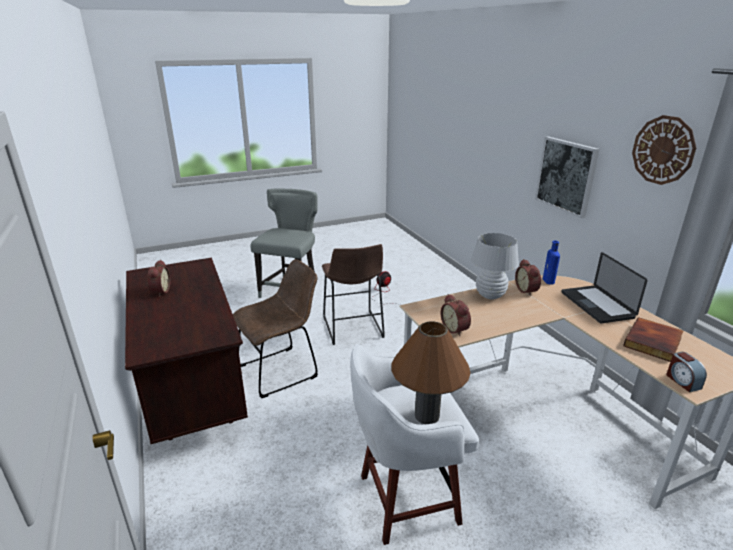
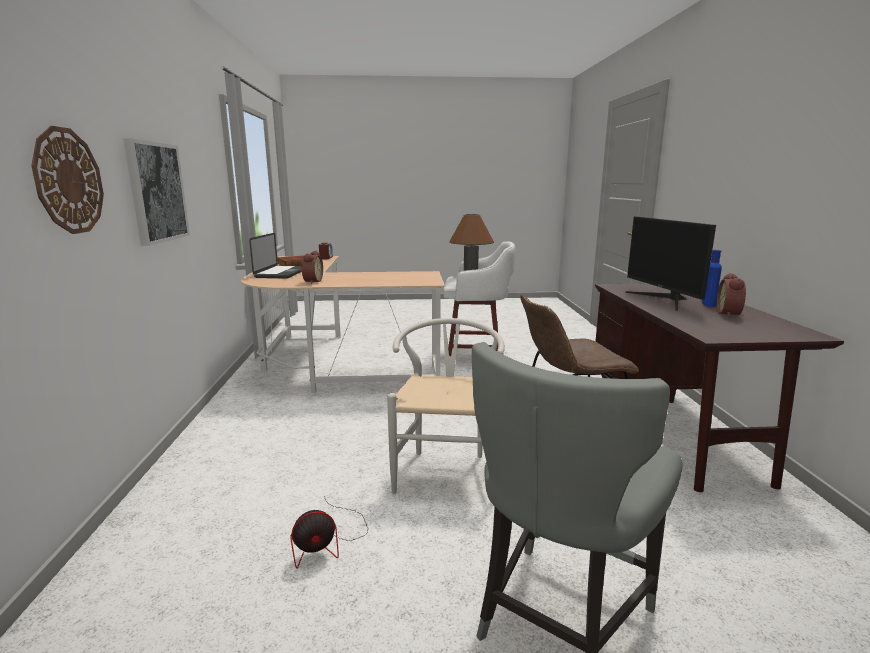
camera: 160 degrees left, 10 degrees down
(191, 309) = (664, 299): none -> monitor
(353, 329) = (447, 470): brown stool -> white chair
(455, 329) = (416, 274): alarm clock -> none
(490, 295) = (352, 282): white table lamp -> none
(549, 281) = (275, 283): blue bottle -> blue bottle (708, 304)
(663, 150) = (201, 137): wall clock -> wall clock (68, 181)

